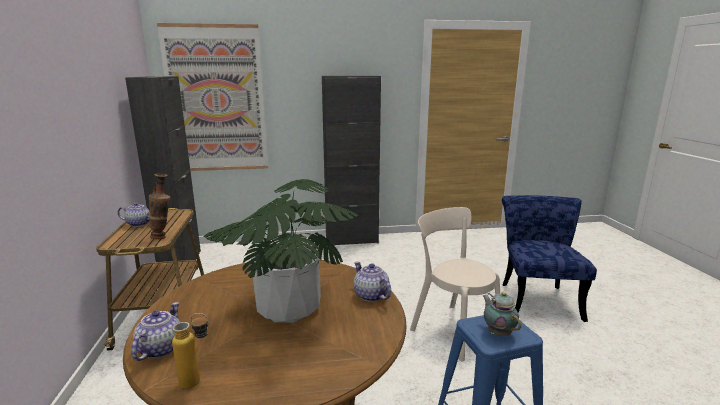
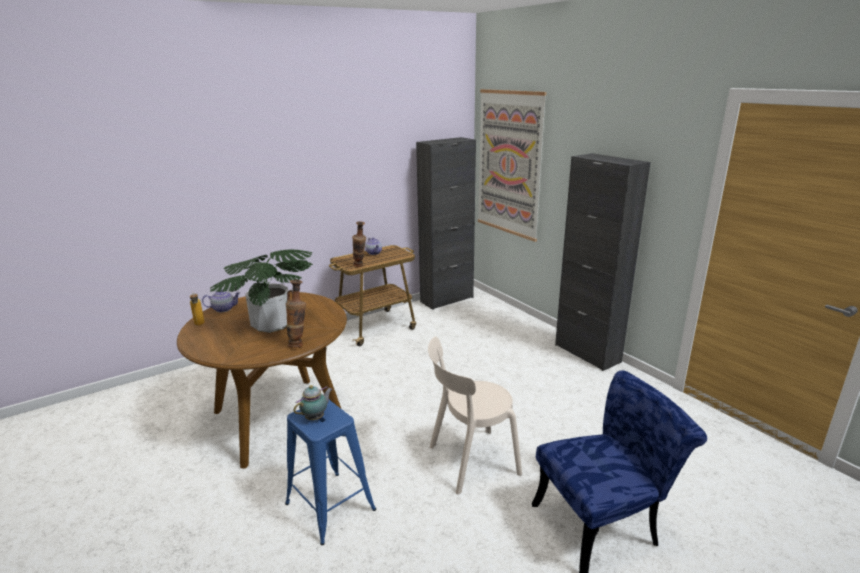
camera: 65 degrees right, 5 degrees up
(370, 295) = (299, 344): teapot -> vase
(452, 329) = (469, 461): beige chair -> beige chair turned 135 degrees counterclockwise

